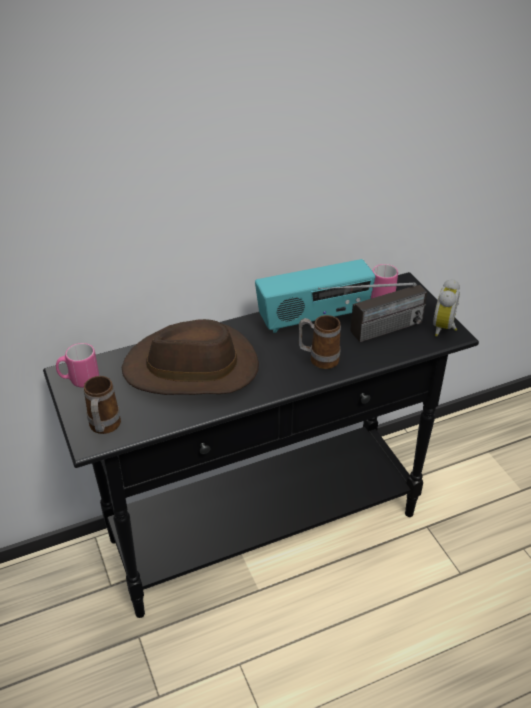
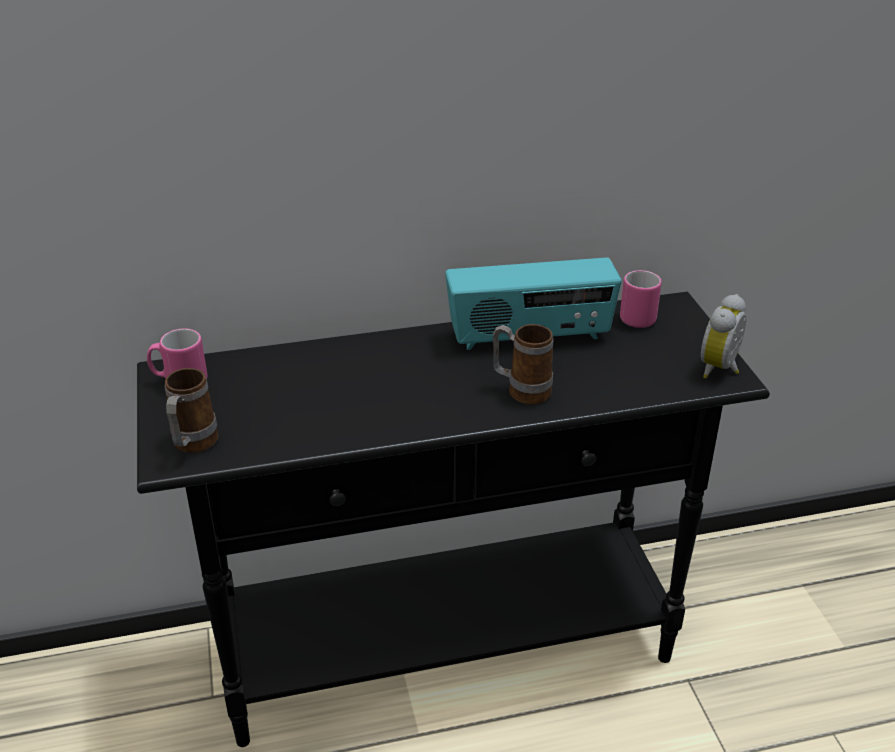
camera: 10 degrees right, 5 degrees down
(192, 368) = (338, 383): brown hat -> none
(370, 333) = (607, 365): radio -> none

